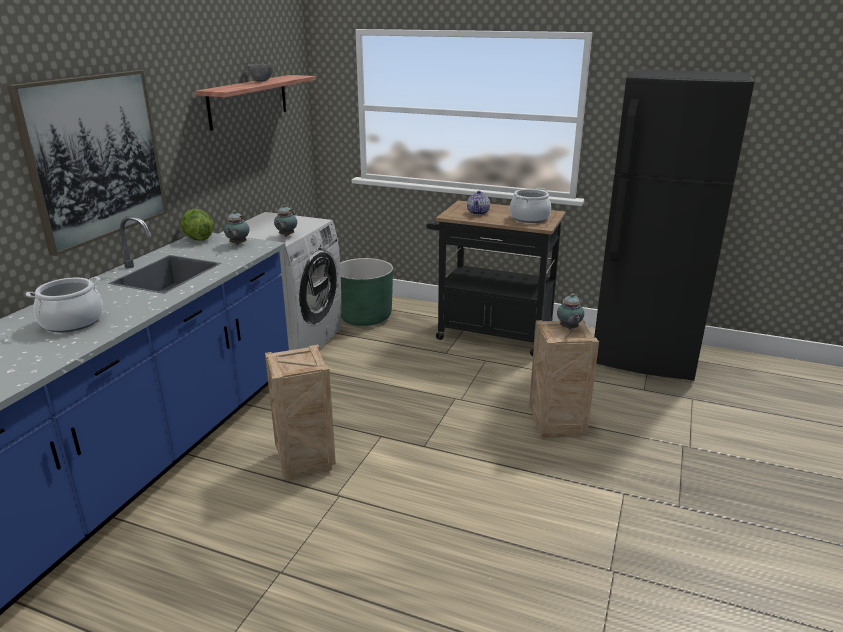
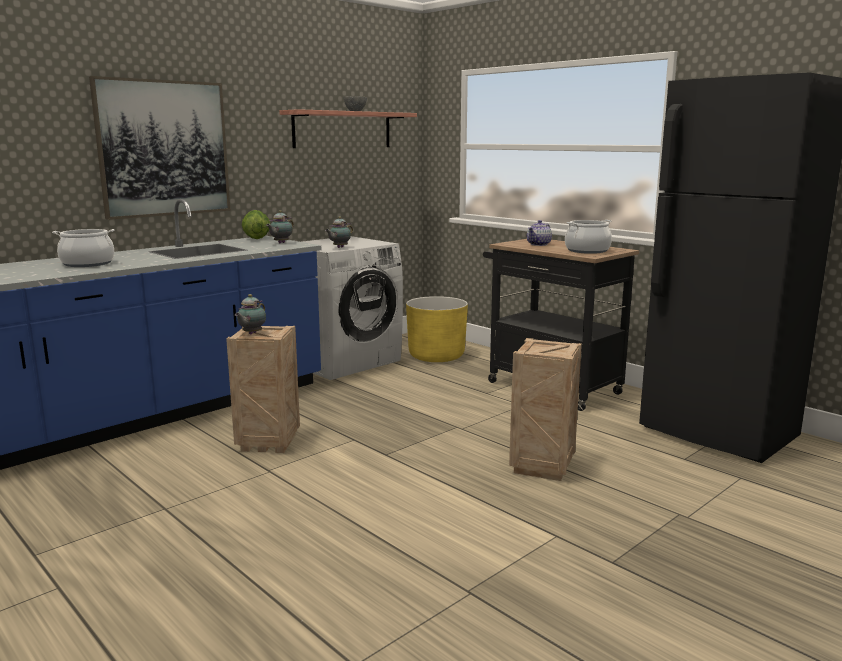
camera: 25 degrees right, 10 degrees down
(365, 317) = (436, 356): green planter -> yellow planter
(569, 328) = (553, 347): teapot -> teapot (251, 334)

